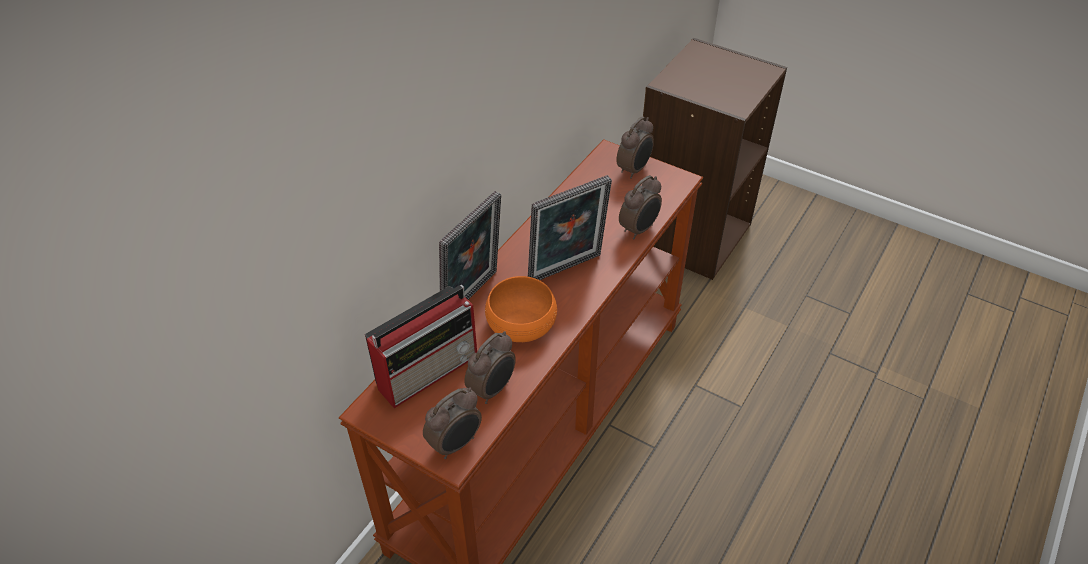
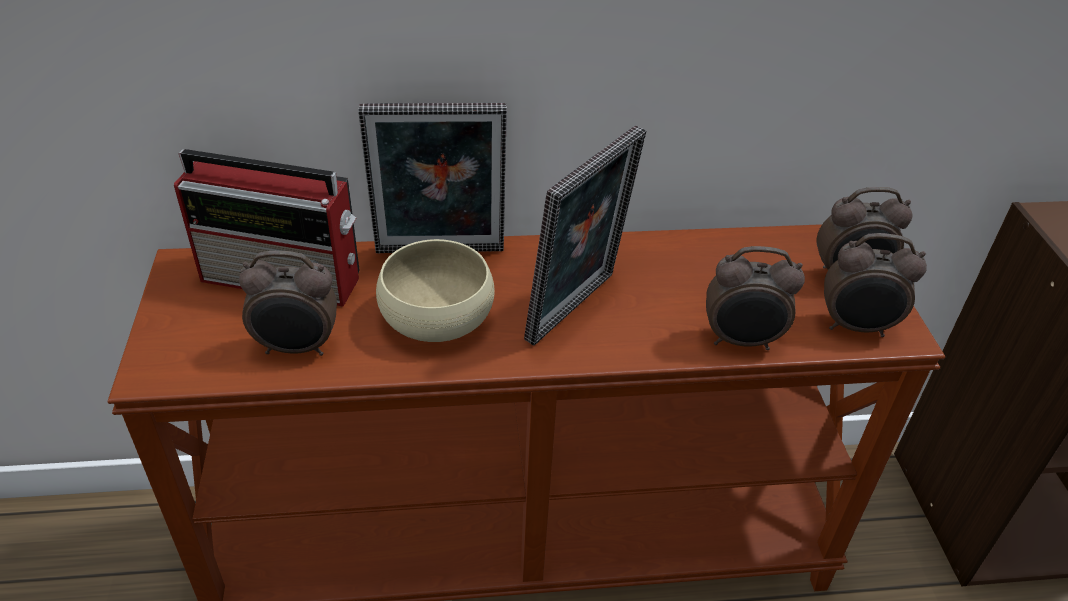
camera: 50 degrees right, 5 degrees down
(456, 444) = (178, 361): alarm clock -> alarm clock (856, 327)
(521, 323) = (436, 316): orange bowl -> beige bowl
(567, 270) = (577, 310): picture frame -> picture frame turned 75 degrees counterclockwise

